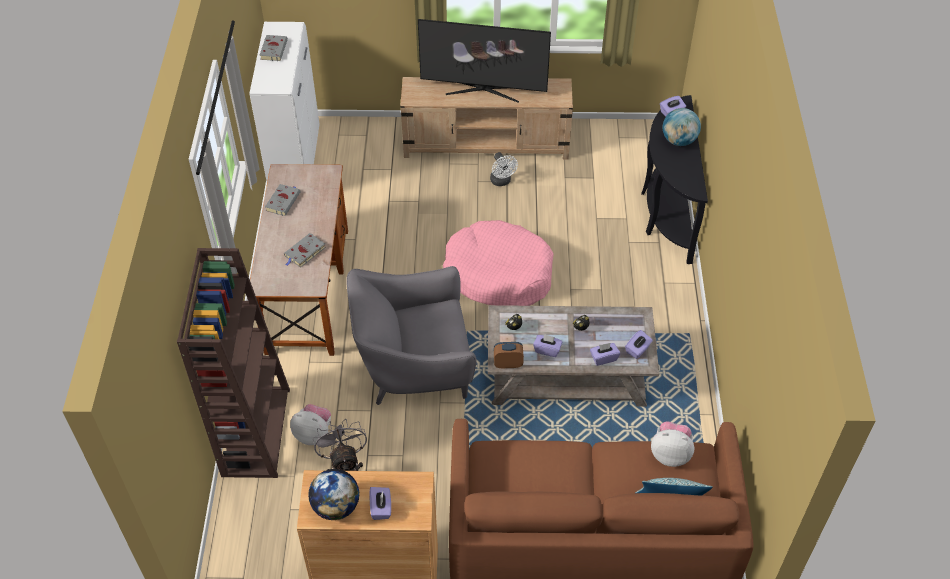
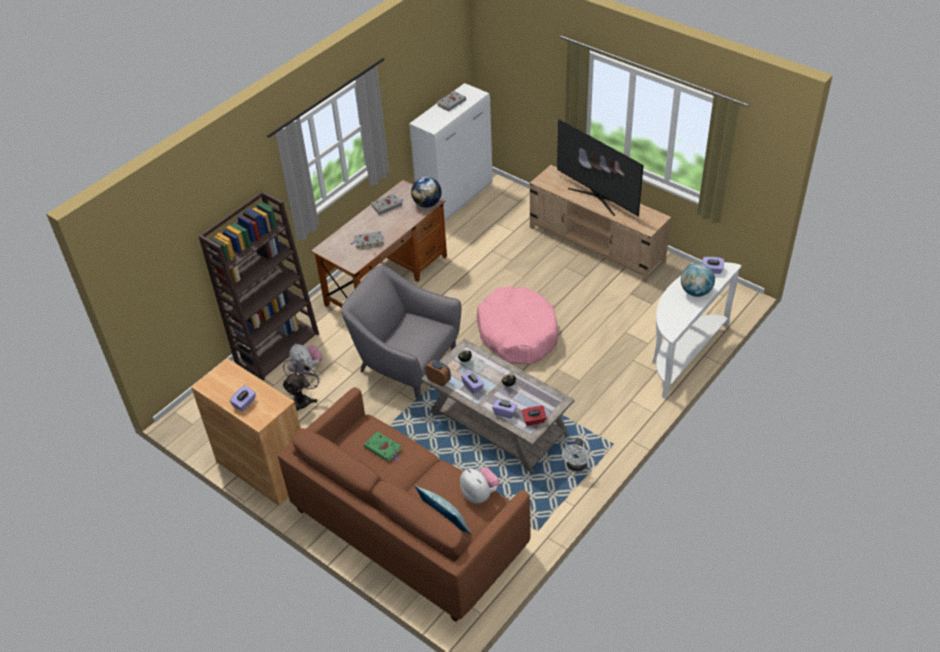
camera: 40 degrees right, 5 degrees down
(336, 507) = (222, 388): globe -> globe (427, 204)
(502, 181) = (581, 275): white fan -> white fan (576, 466)
(533, 467) = (384, 448): none -> green book
(638, 350) = (534, 420): purple tissue box -> red tissue box
(666, 212) = (683, 354): black console table -> white console table

